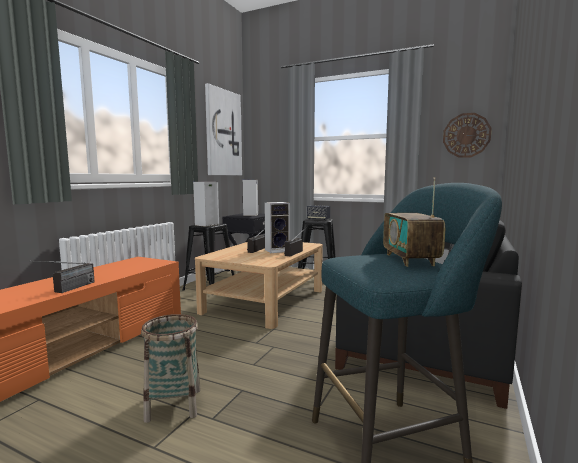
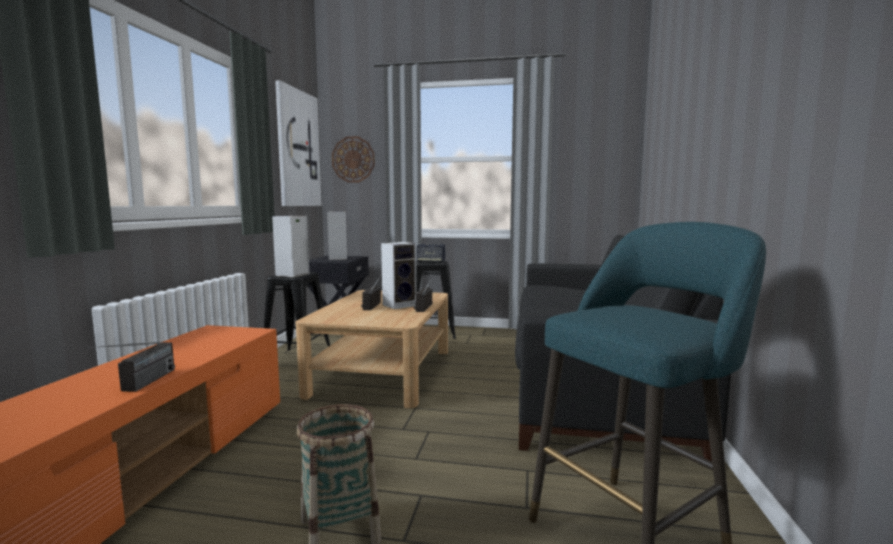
camera: 15 degrees left, 0 degrees up
(410, 260) = (657, 313): radio -> none
(466, 135) = (601, 161): wall clock -> wall clock (353, 159)

